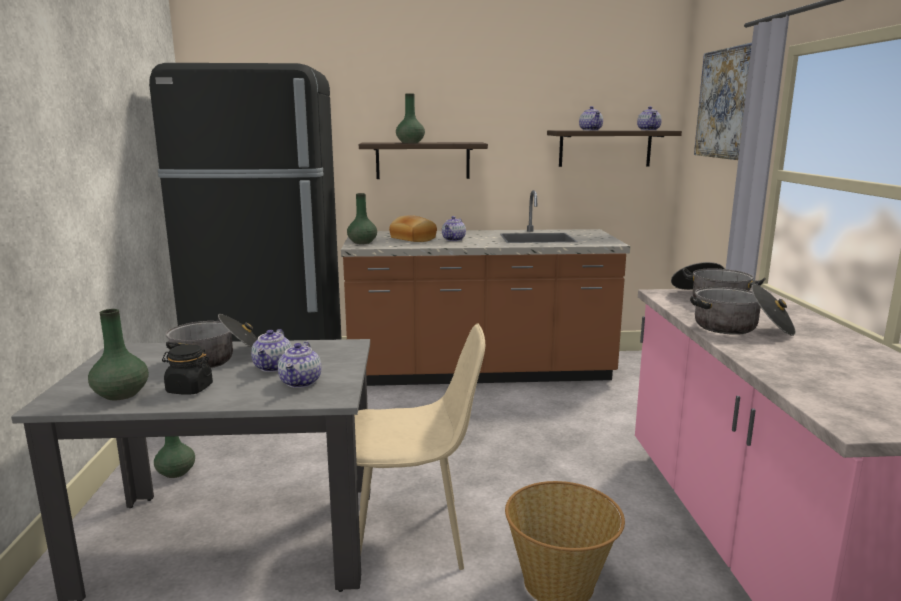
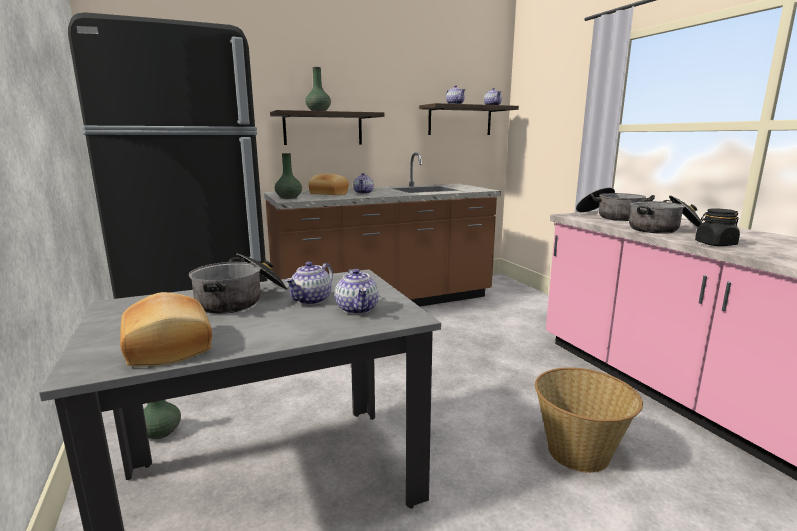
camera: 20 degrees left, 0 degrees up
(122, 394) = (171, 346): green vase -> bread
(189, 389) = (247, 330): black jar -> black jar (715, 244)
(273, 367) = (311, 300): teapot -> teapot turned 45 degrees clockwise
(412, 535) = (434, 440): beige chair -> none
(727, 103) = (558, 82): picture -> none

